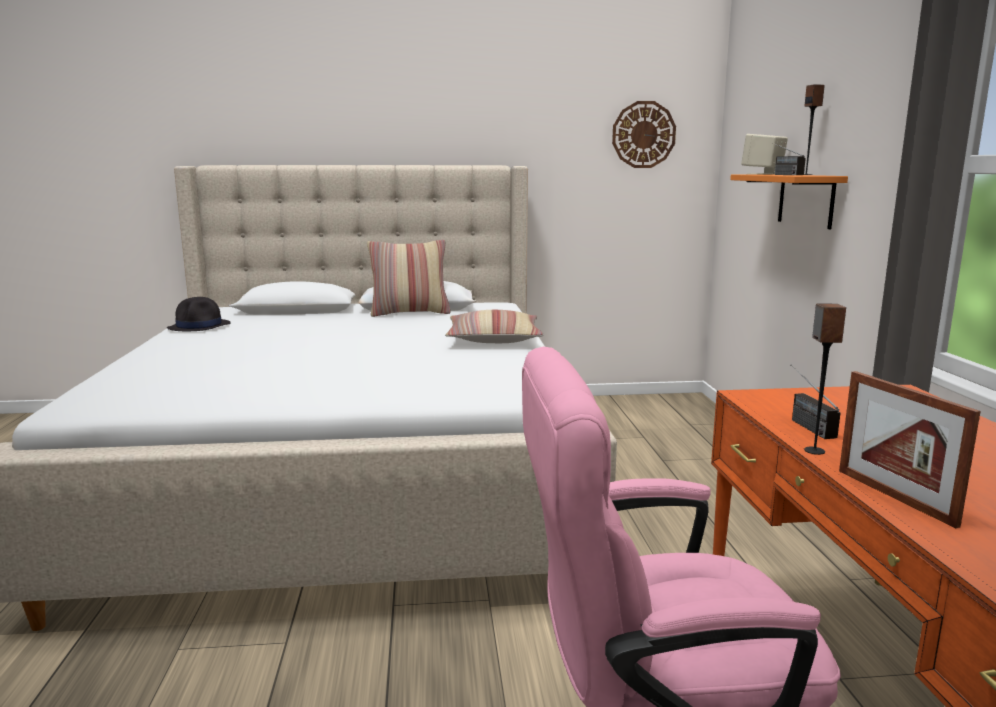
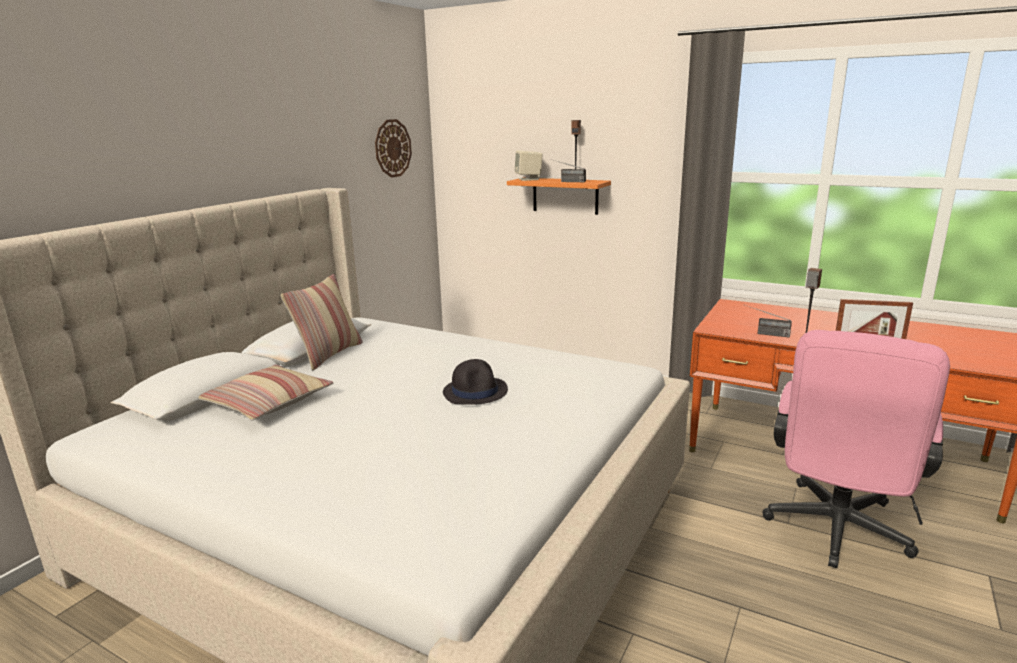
camera: 55 degrees left, 5 degrees up
(199, 326) = (184, 455): black hat -> black hat (475, 391)
(494, 339) = (474, 350): pillow -> pillow (267, 403)

